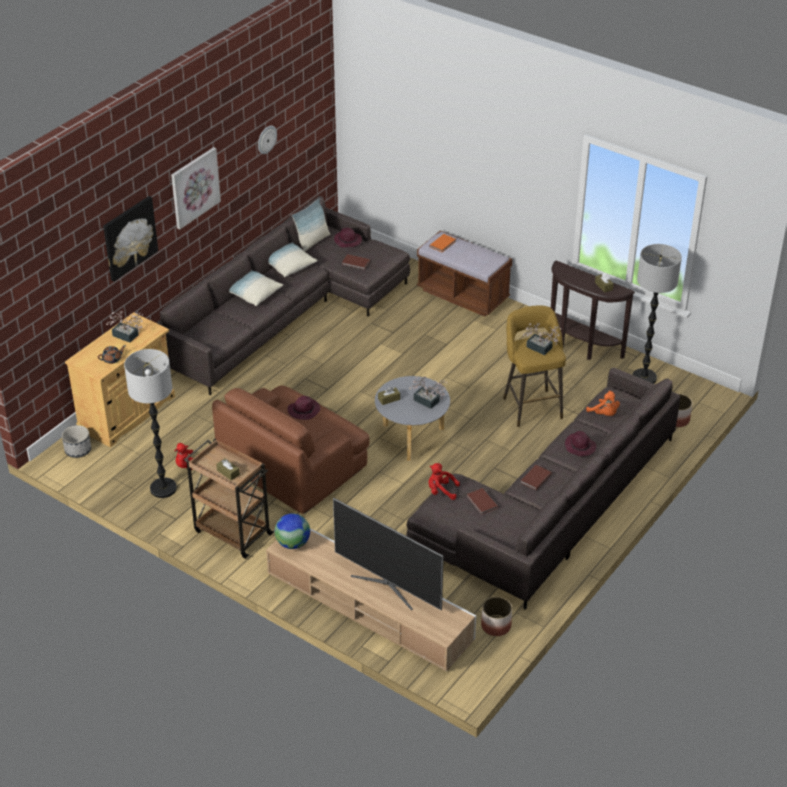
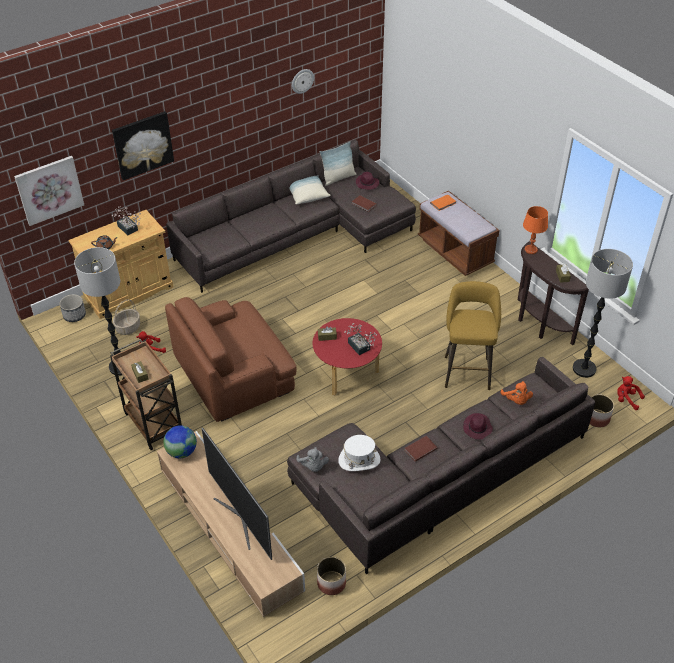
camera: 20 degrees right, 5 degrees up
(148, 448) = (128, 327): none -> basket
(194, 187) = (218, 111): picture -> picture (49, 189)
(253, 294) = (265, 213): pillow -> none
(304, 410) = (250, 329): purple hat -> none
(411, 438) = (347, 374): grey coffee table -> red coffee table
(439, 519) = (313, 466): none -> grey plush toy
(441, 491) = (329, 438): red plush toy -> red plush toy (626, 399)
(481, 502) = (359, 460): brown book -> white hat
(541, 349) = (477, 323): potted plant -> none
(561, 268) = (530, 250): none -> orange table lamp

